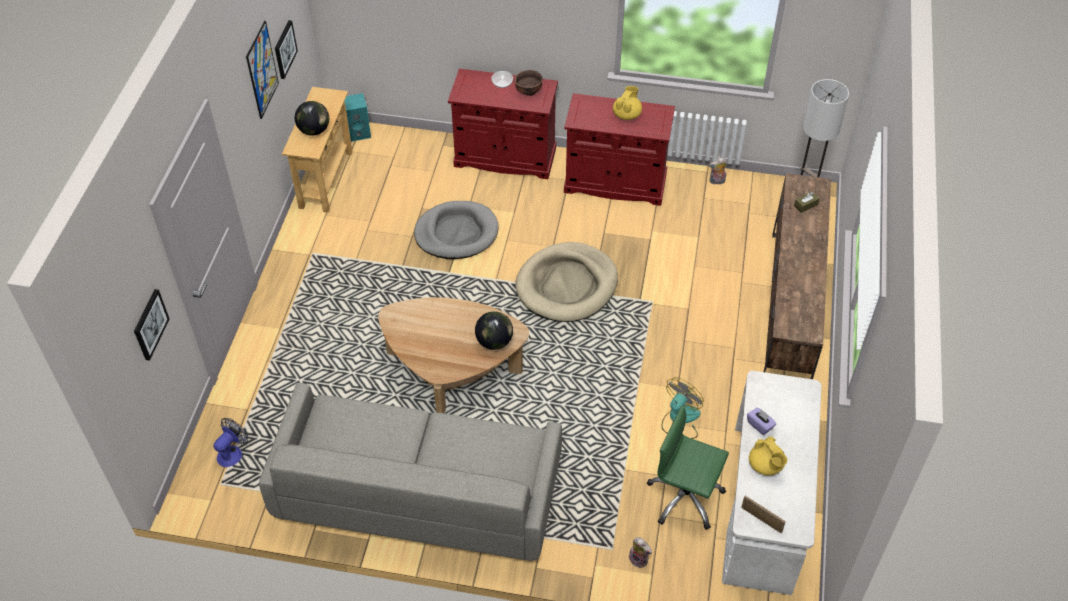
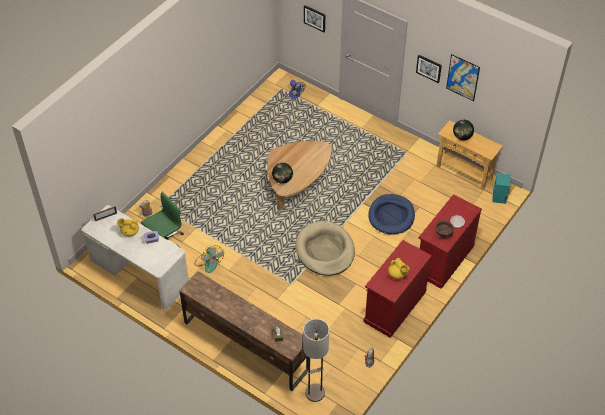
camera: 115 degrees right, 0 degrees up
(284, 49) = (492, 101): picture -> picture (429, 68)
(419, 493) = (233, 150): grey sofa -> none
(456, 233) = (391, 216): grey dog bed -> blue dog bed

